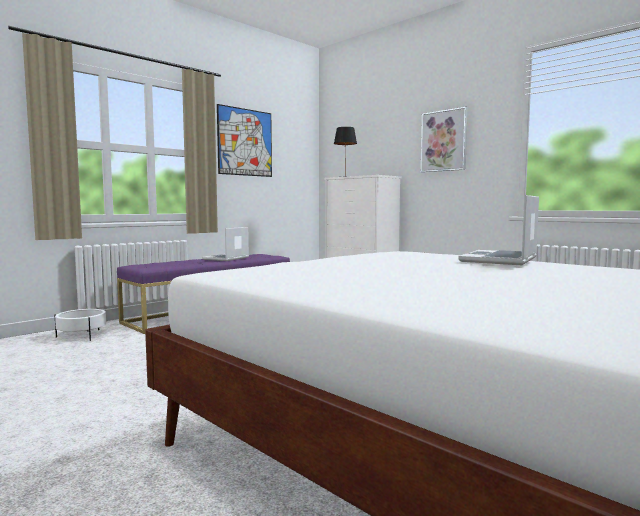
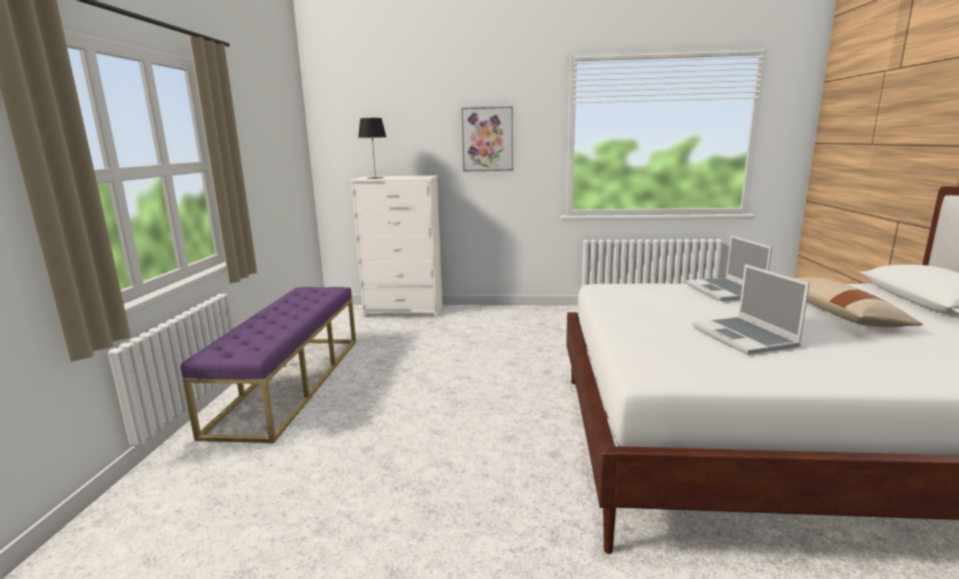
camera: 40 degrees left, 10 degrees up
(82, 335) = (186, 481): white planter -> none
(226, 258) = (294, 307): laptop -> laptop (745, 337)
(245, 142) = (252, 139): picture -> none
(573, 282) = (839, 314): none -> beige pillow

